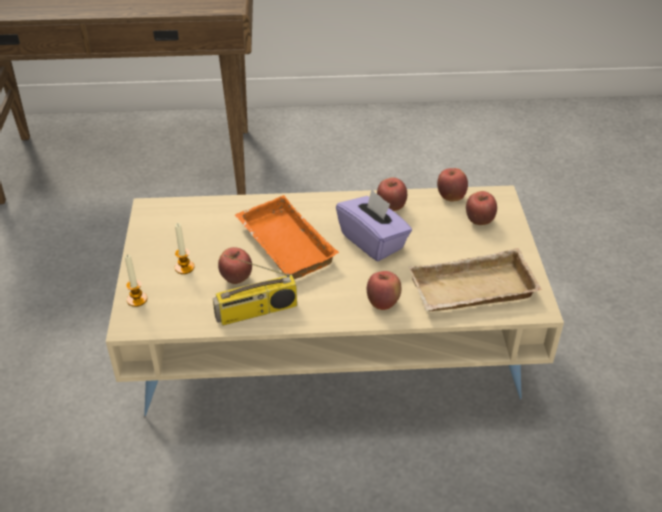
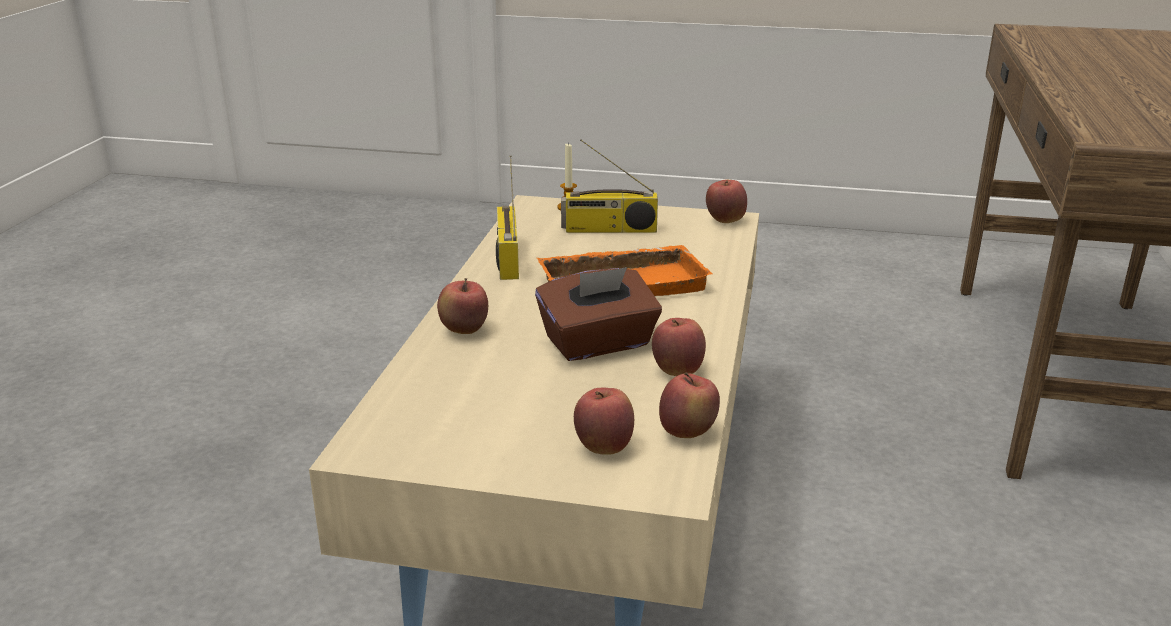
camera: 105 degrees right, 15 degrees down
(184, 267) = (608, 230): candle -> radio
(236, 279) = (571, 253): apple -> apple (725, 221)
(373, 241) = (598, 344): purple tissue box -> brown tissue box
(471, 292) = (436, 400): beige tray -> none

